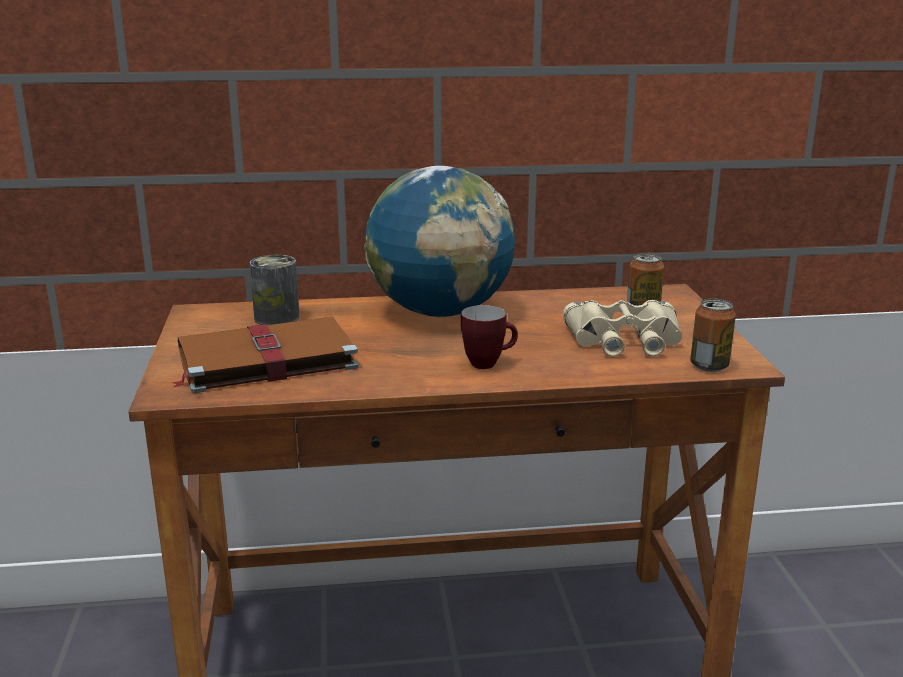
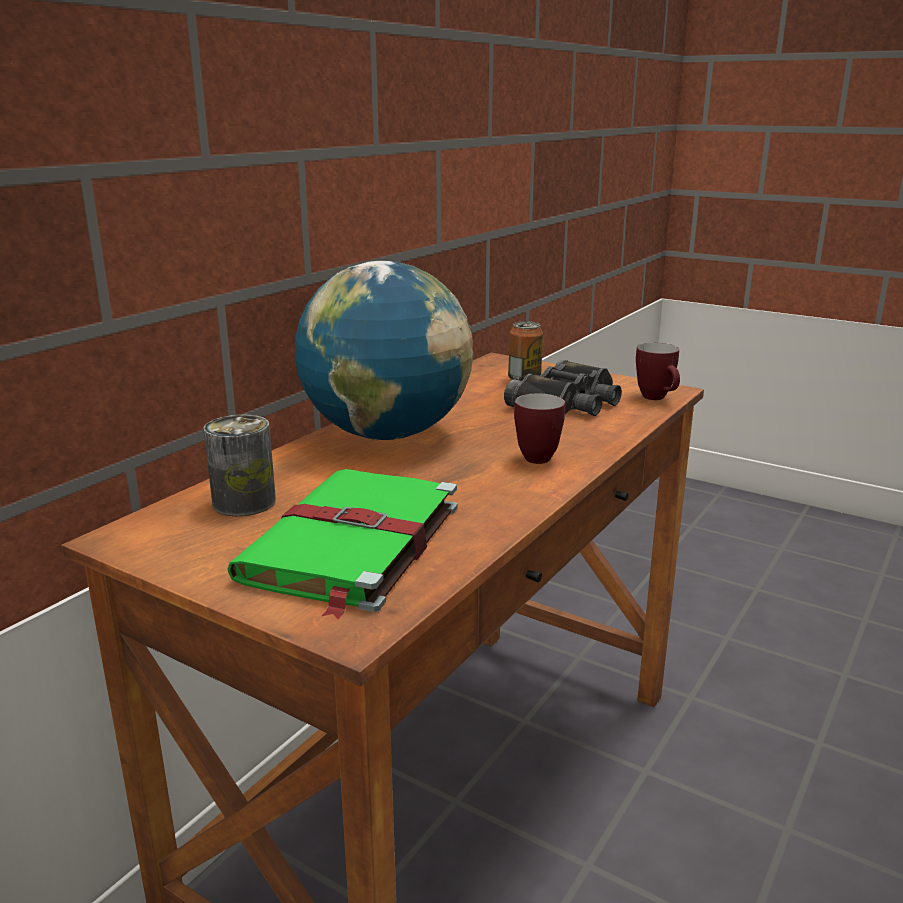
camera: 50 degrees left, 0 degrees up
(263, 360) = (351, 544): brown book -> green book
(624, 340) = (568, 402): beige binoculars -> black binoculars
(709, 366) = (658, 398): can -> mug

